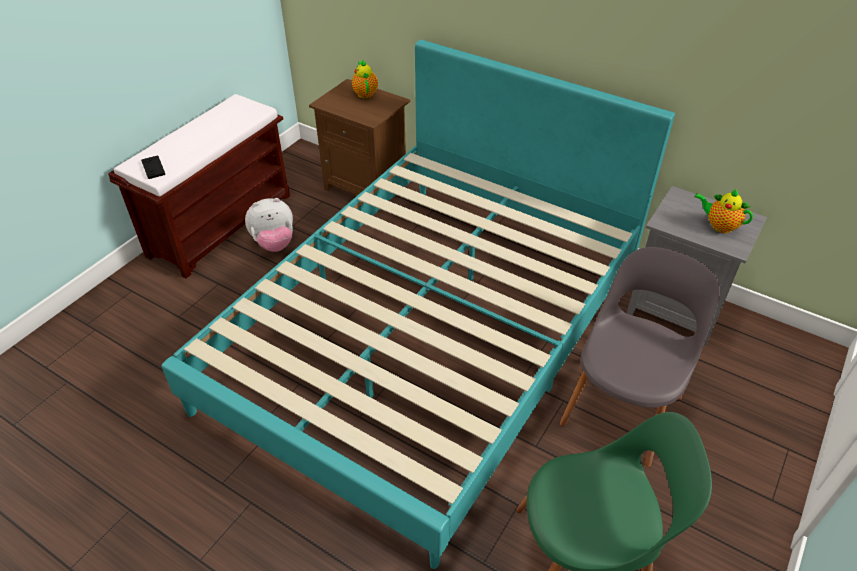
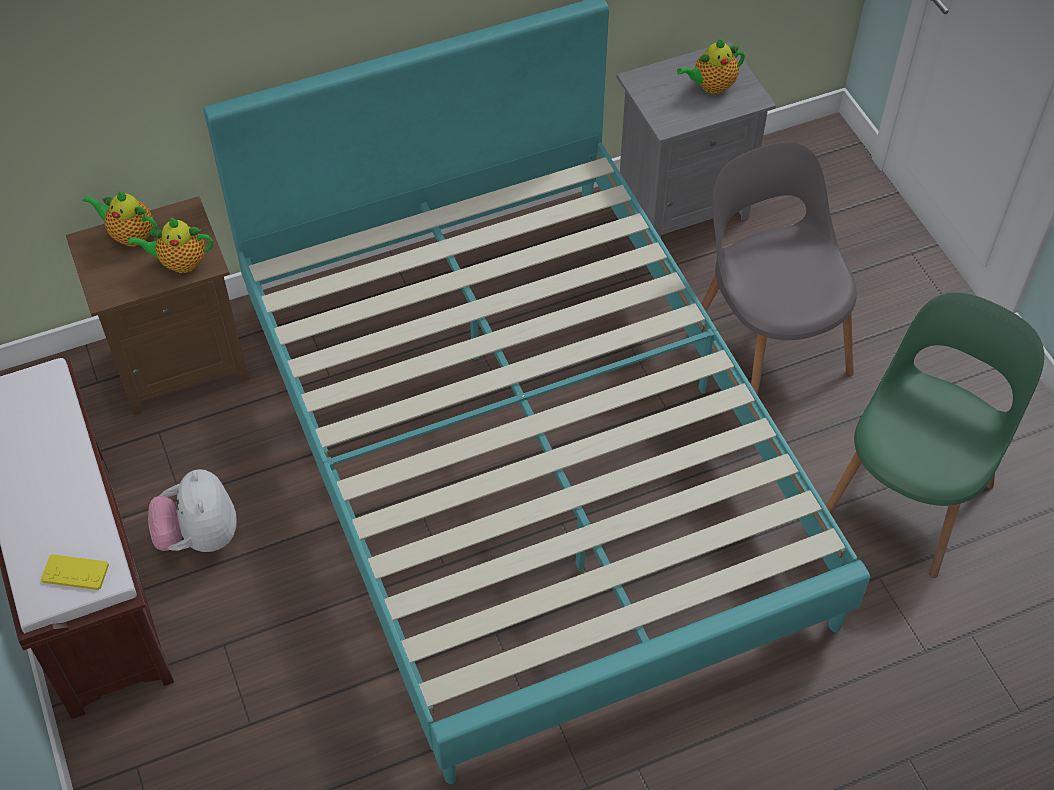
camera: 55 degrees left, 10 degrees up
(153, 168) = (75, 573): black game controller -> yellow game controller
(274, 243) = (199, 536): plush toy -> plush toy turned 150 degrees clockwise
(363, 113) = (180, 263): none -> teapot

